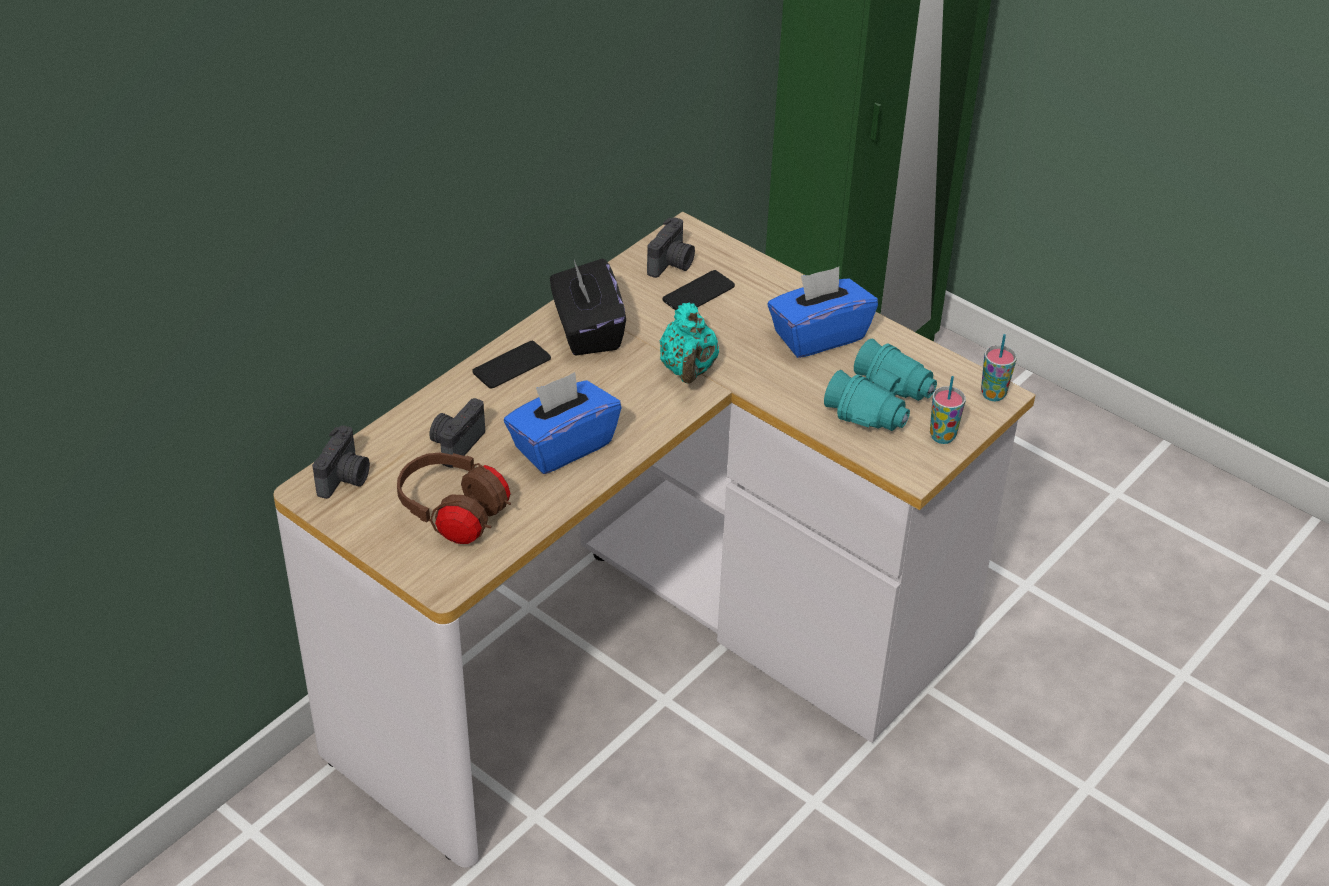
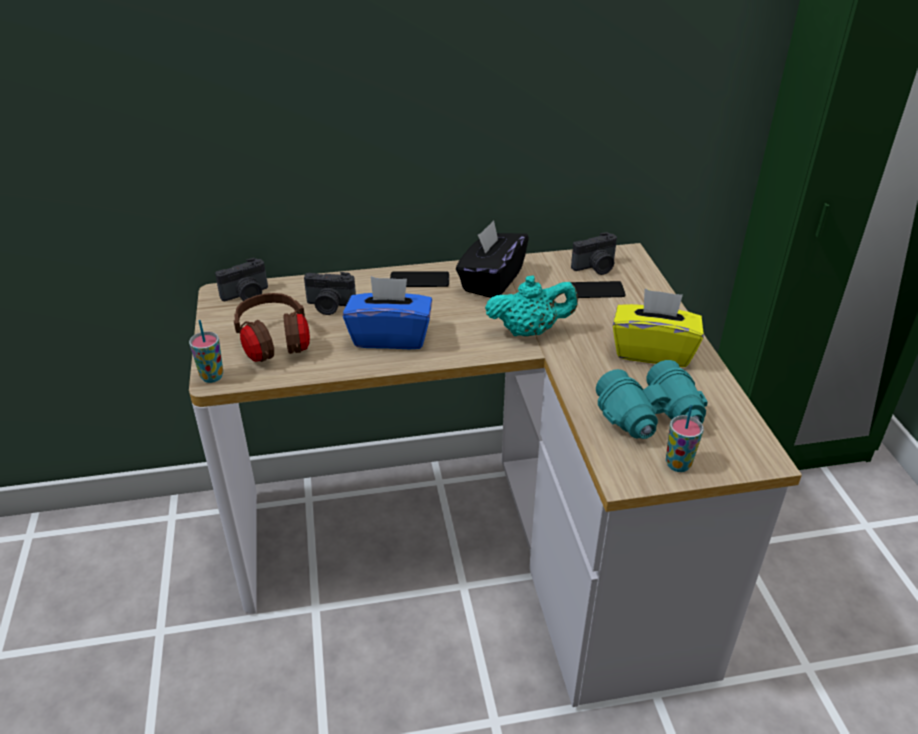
camera: 40 degrees right, 5 degrees down
(455, 444) = (330, 306): camera -> camera turned 150 degrees counterclockwise
(688, 370) = (529, 331): turquoise teapot -> turquoise teapot turned 135 degrees counterclockwise
(818, 335) = (653, 351): blue tissue box -> yellow tissue box
(993, 394) = (759, 455): cup -> cup (212, 377)

